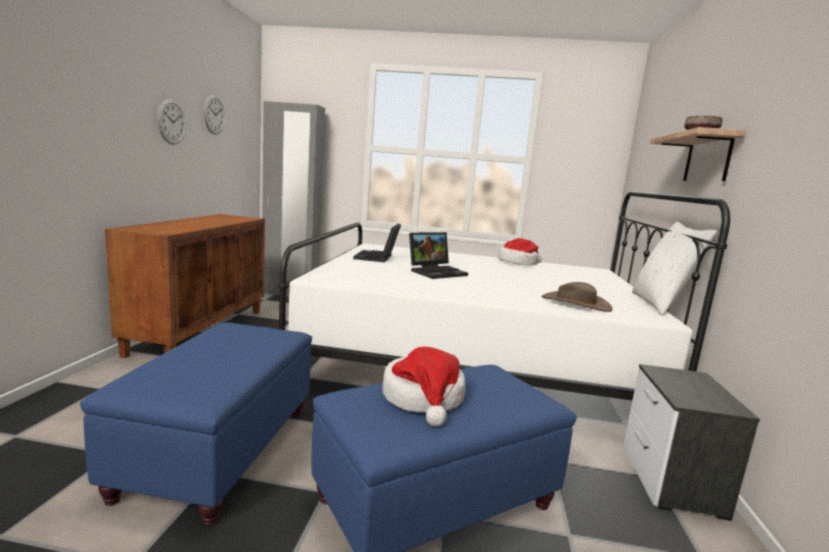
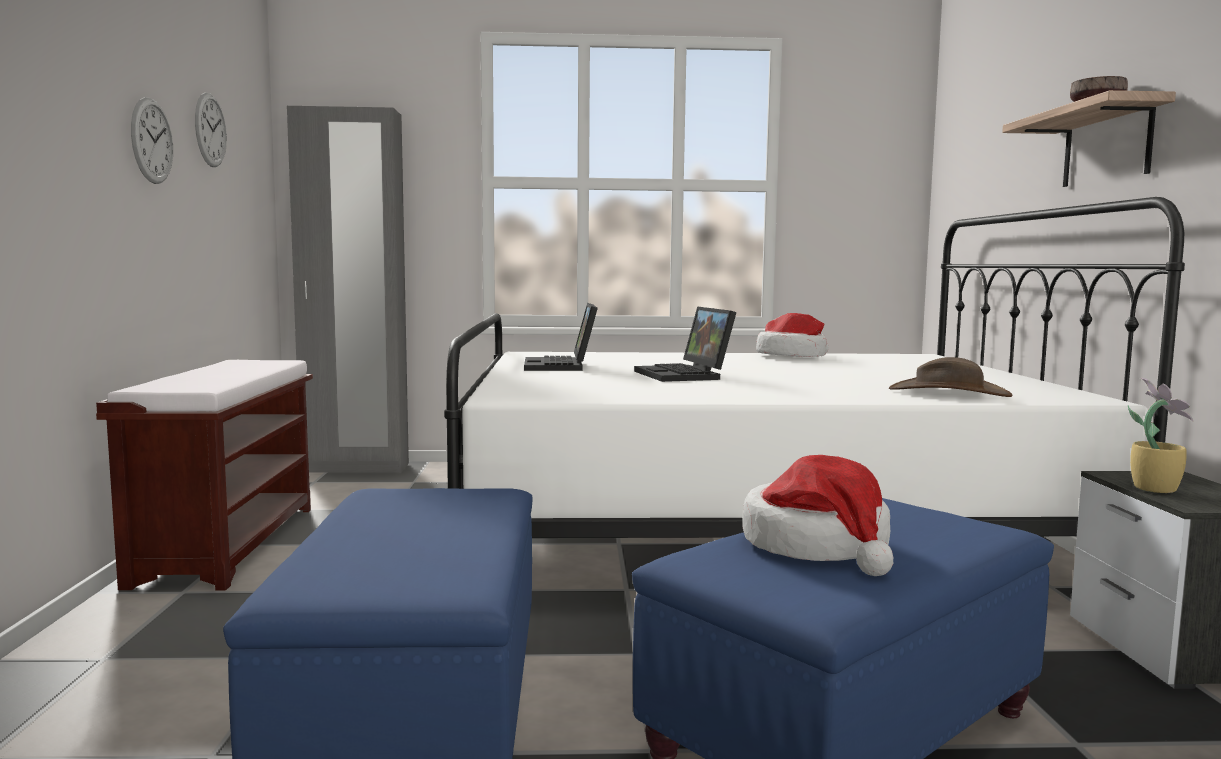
camera: 10 degrees left, 5 degrees down
(200, 331) = (228, 543): brown cabinet -> brown bench
(437, 272) = (686, 375): laptop -> laptop turned 120 degrees clockwise
(660, 305) = (1068, 385): white pillow -> none
(673, 384) = (1154, 488): none -> potted plant

